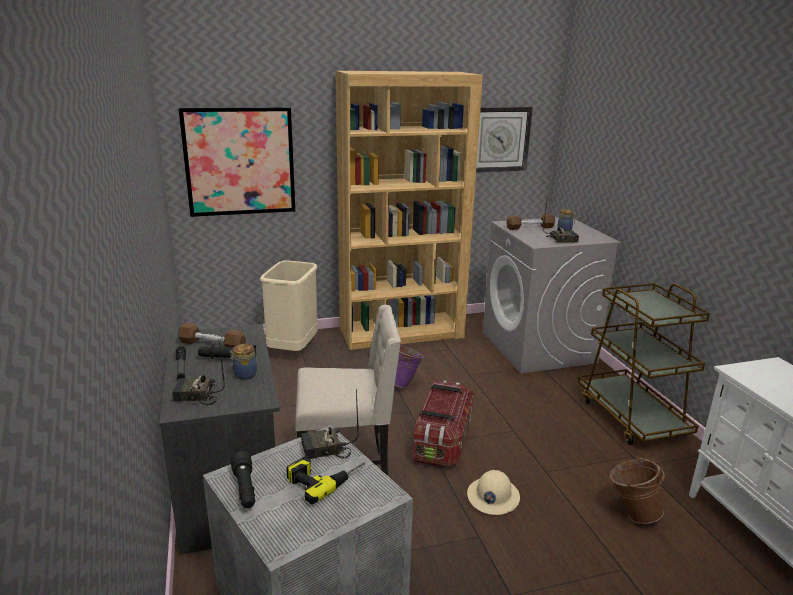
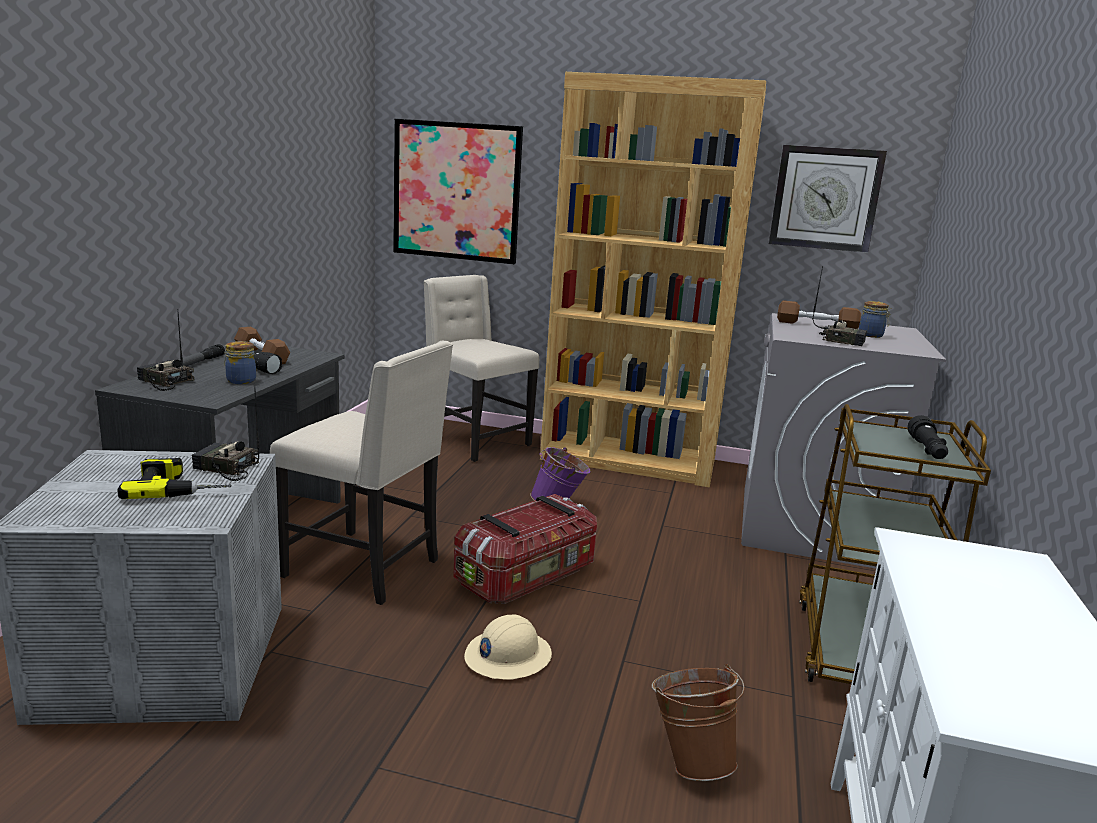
camera: 30 degrees right, 5 degrees down
(245, 489) = (96, 470): black flashlight -> black flashlight (927, 450)
(292, 349) = (475, 442): beige trash can -> beige chair

